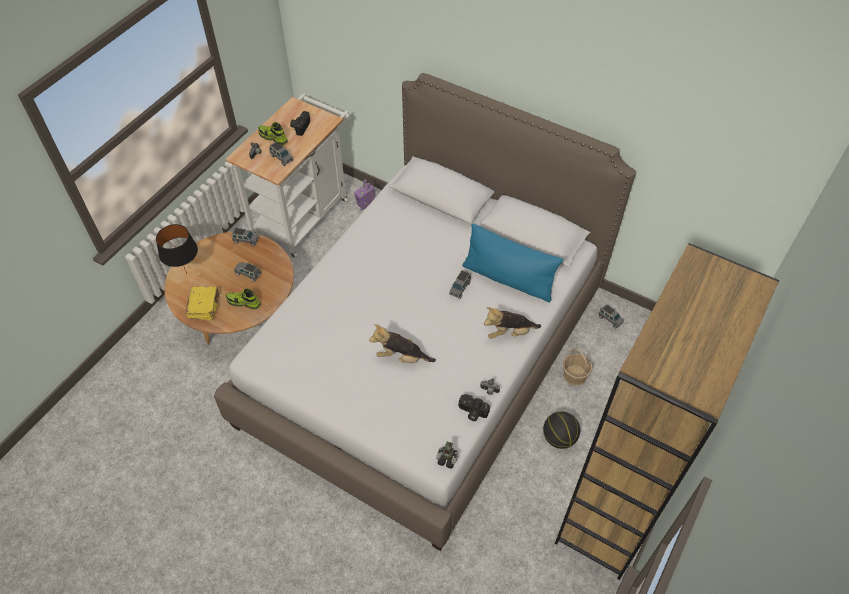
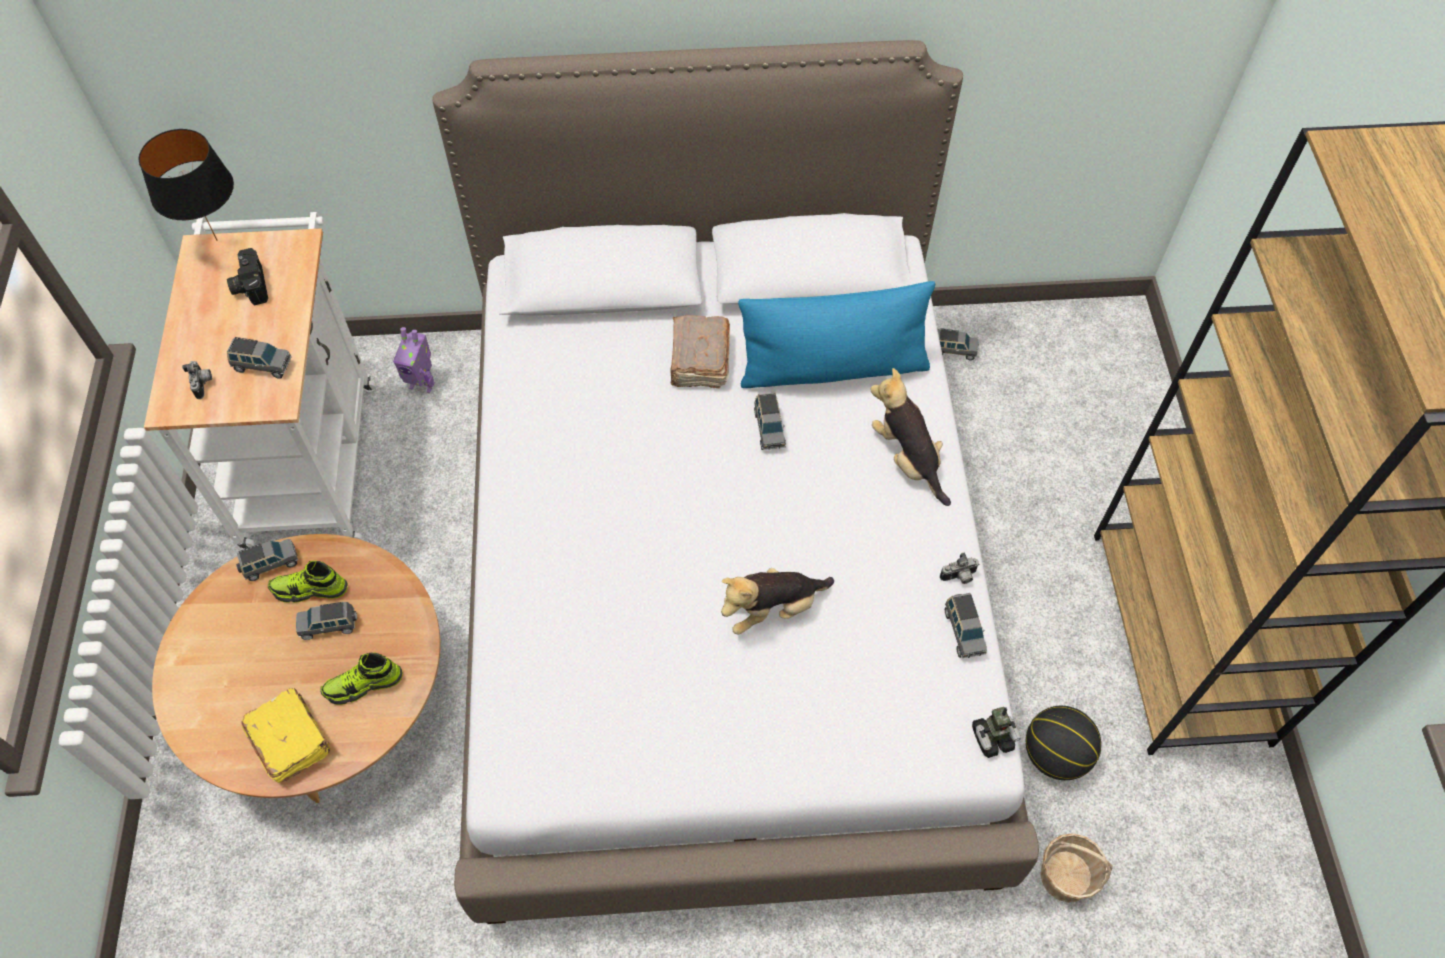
camera: 35 degrees left, 5 degrees up
(186, 273) = (198, 698): black table lamp -> black table lamp (216, 241)
(273, 138) = (211, 335): shoe -> shoe (310, 590)
(454, 246) = (699, 361): none -> brown book
(472, 412) = (963, 631): camera -> grey toy car
(509, 332) = (907, 458): plush toy -> plush toy turned 105 degrees clockwise
(559, 438) = (1027, 585): basketball -> basketball (1055, 755)
(574, 375) = (972, 470): basket -> basket (1065, 875)

